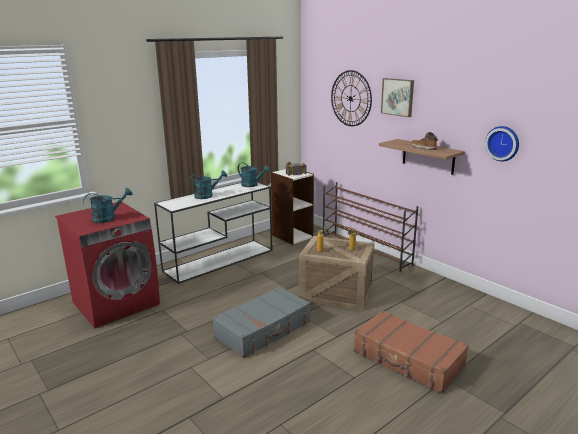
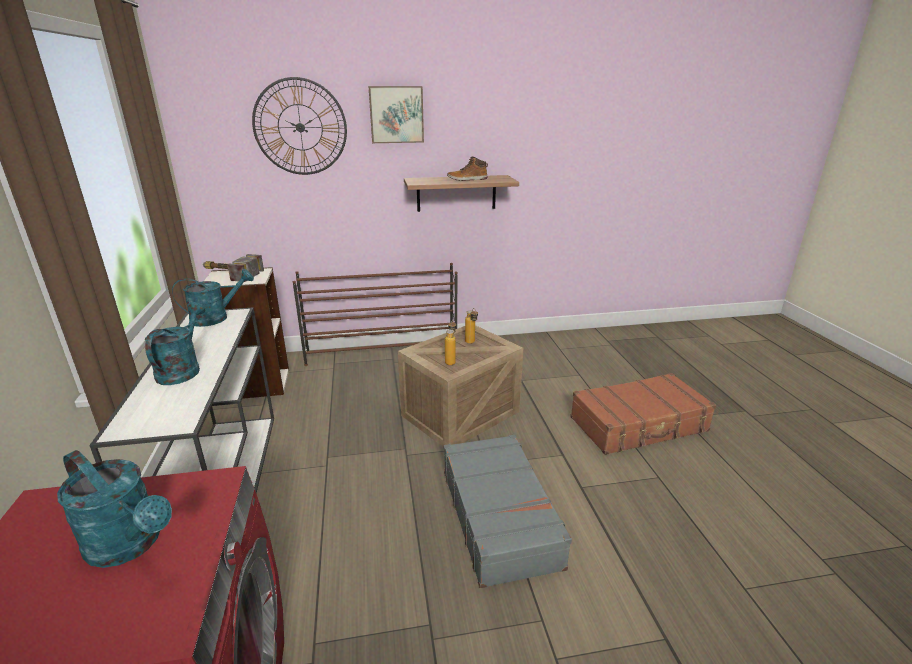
camera: 60 degrees left, 5 degrees up
(108, 218) = (131, 545): turquoise watering can -> turquoise watering can turned 120 degrees clockwise
(503, 143) = (554, 155): wall clock -> none

